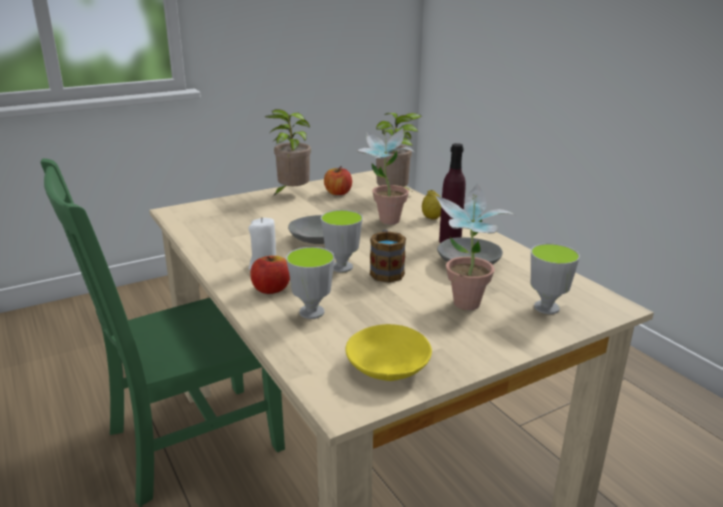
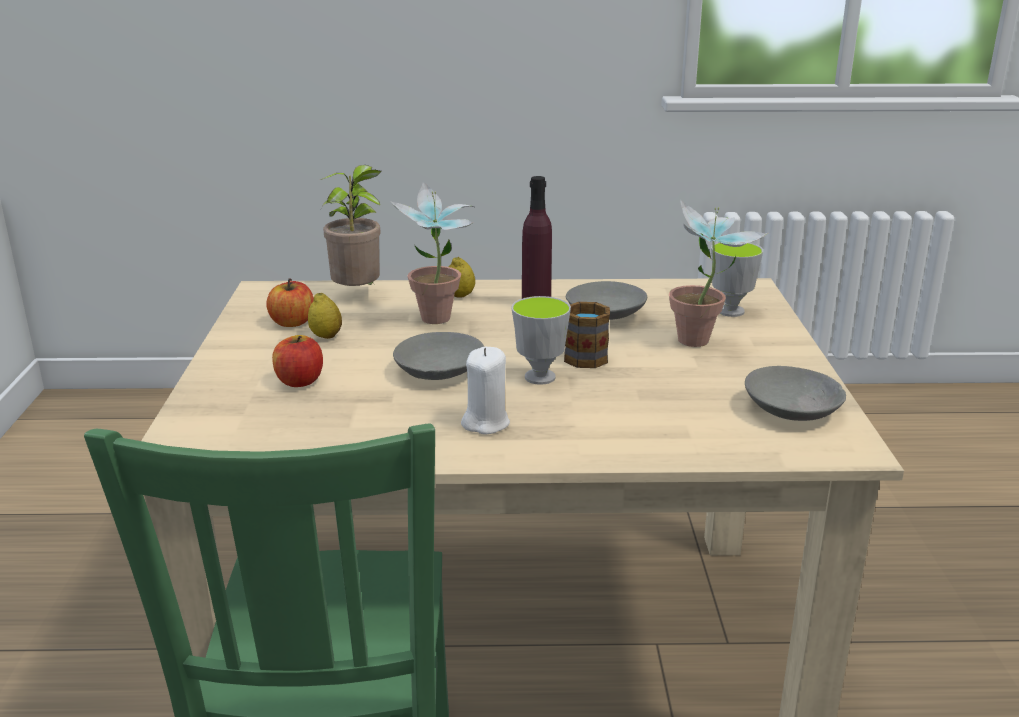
camera: 60 degrees left, 0 degrees up
(271, 289) = (557, 432): apple -> apple (299, 381)
(291, 194) = (244, 351): potted plant -> none
(311, 312) = (642, 421): cup -> none
(330, 204) = (326, 336): none -> lemon
(388, 367) = (793, 410): yellow bowl -> grey bowl

